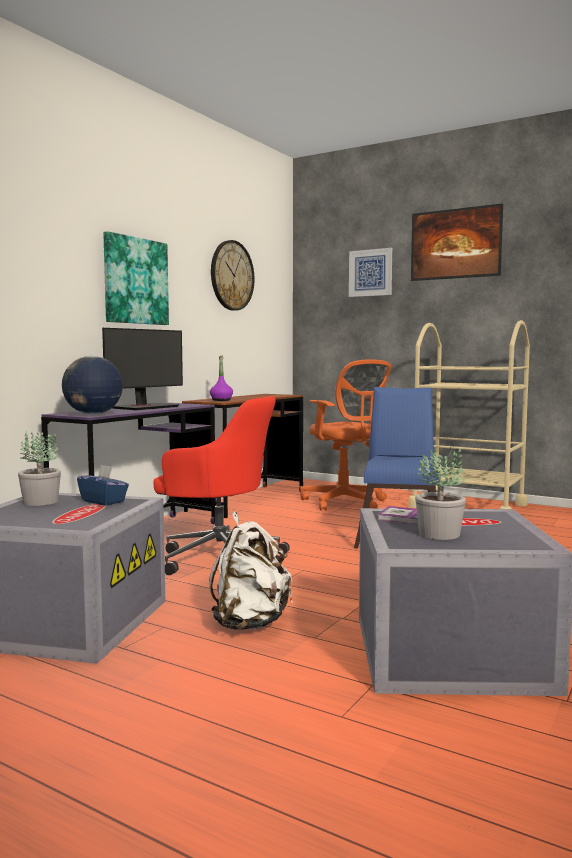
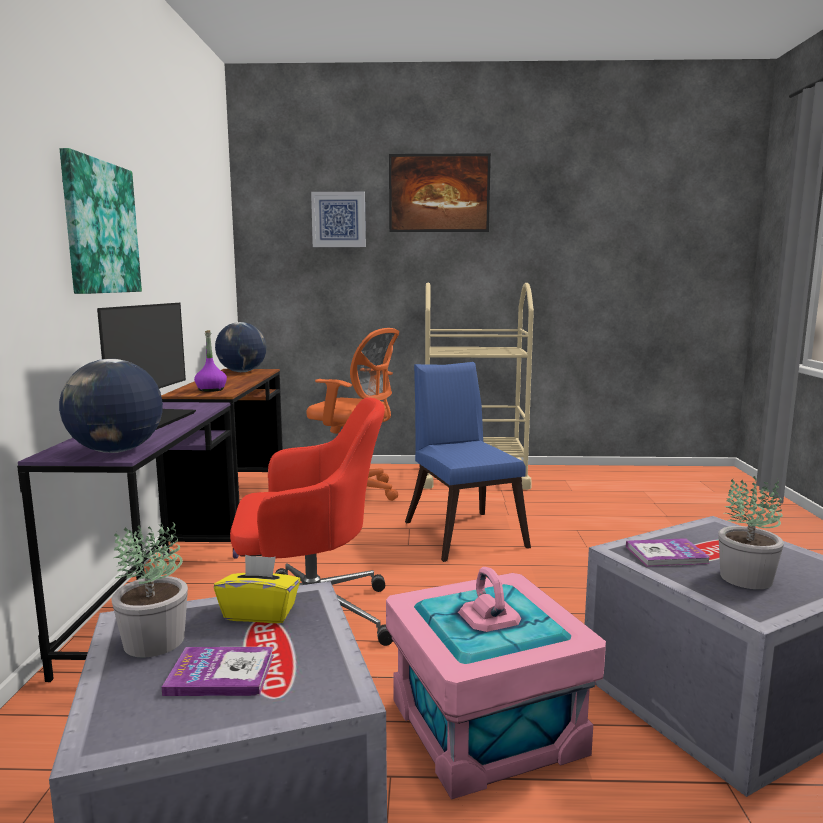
camera: 30 degrees left, 5 degrees up
(47, 514) = (221, 674): none -> book
(103, 501) = (260, 613): blue tissue box -> yellow tissue box
(231, 275) = (188, 217): wall clock -> none
(250, 623) = (485, 726): white backpack -> pink storage box
(270, 395) = (242, 372): none -> globe

